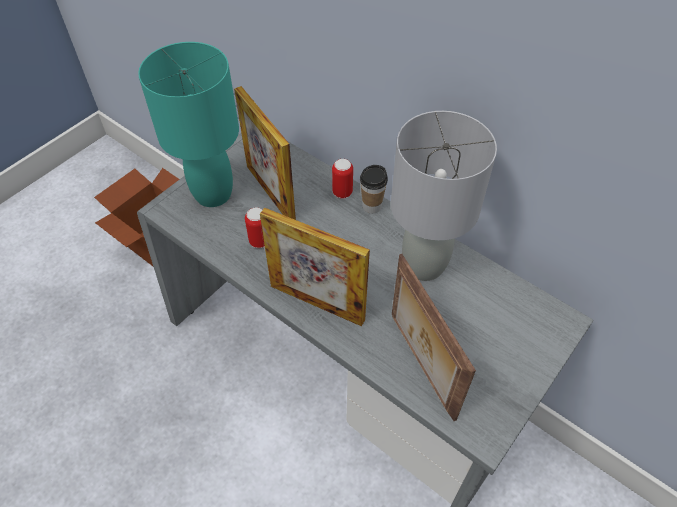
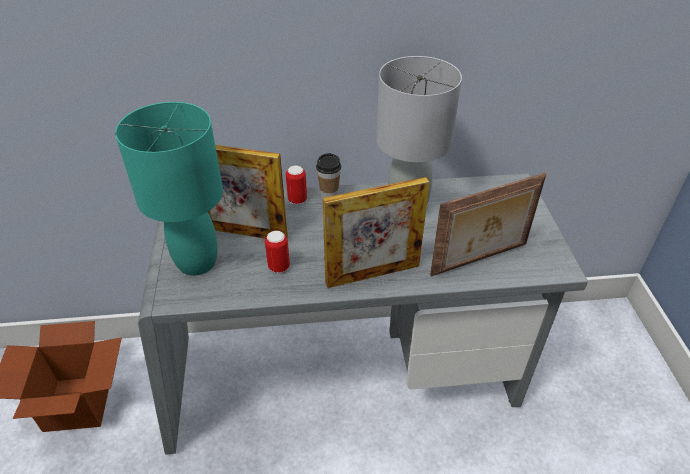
camera: 45 degrees left, 10 degrees down
(420, 364) = (480, 260): picture frame -> picture frame turned 45 degrees counterclockwise

